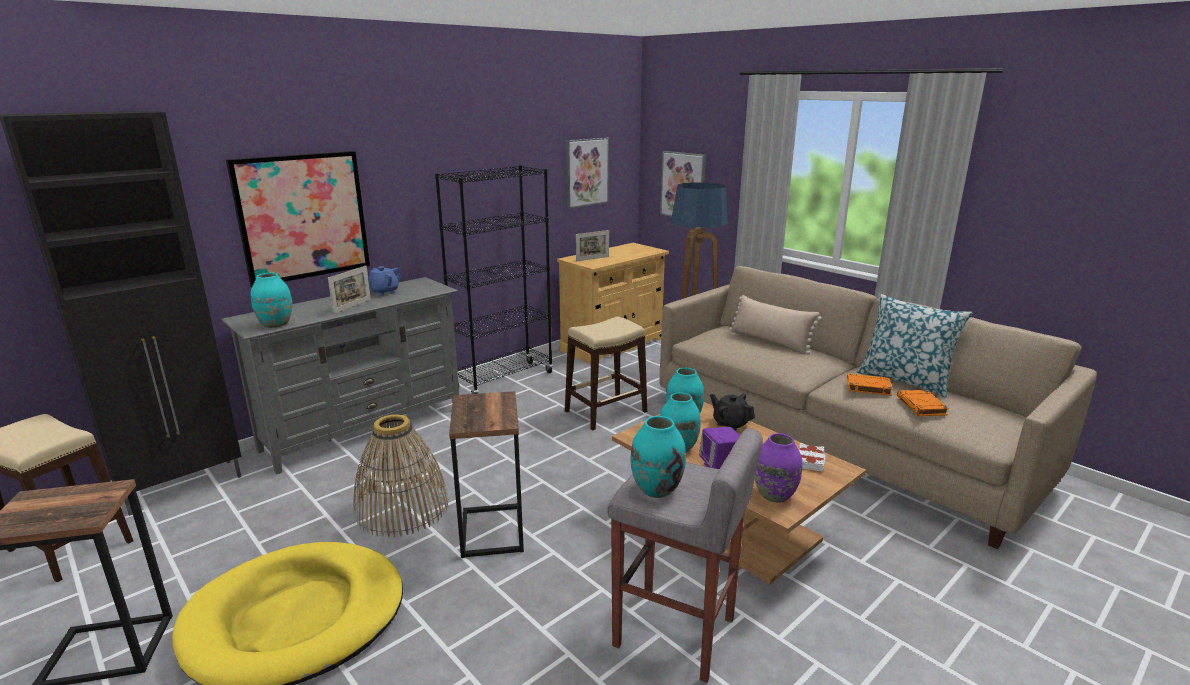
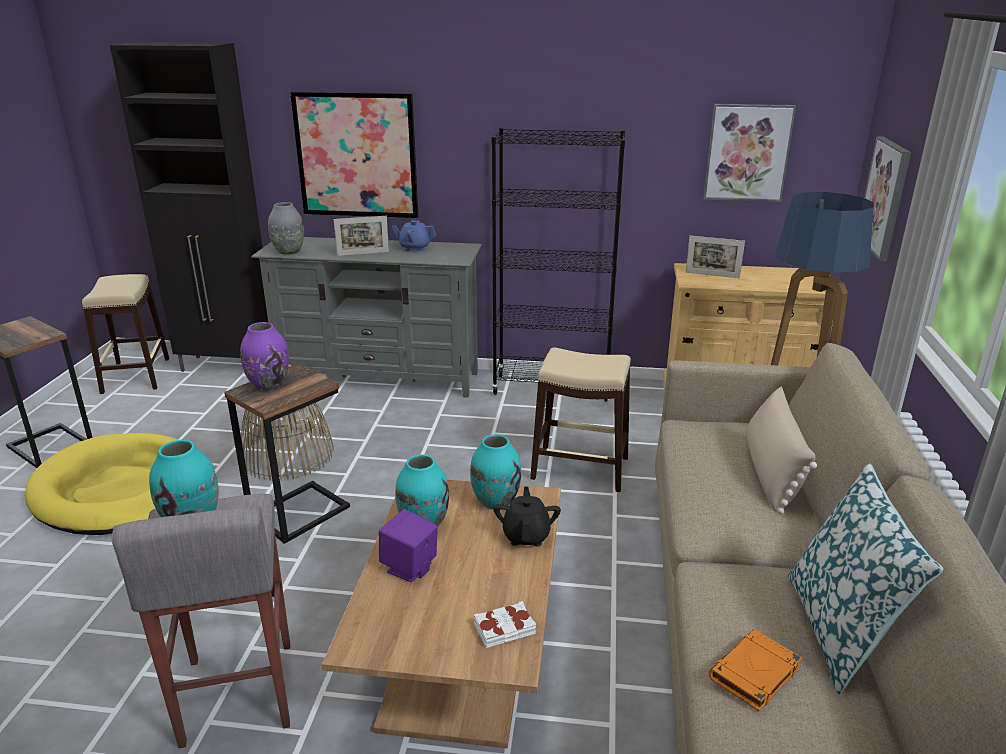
camera: 50 degrees right, 5 degrees up
(276, 324) = (289, 252): turquoise vase -> grey vase
(774, 495) = (386, 628): purple vase -> purple vase (269, 385)
(867, 387) = (745, 600): orange book -> none

